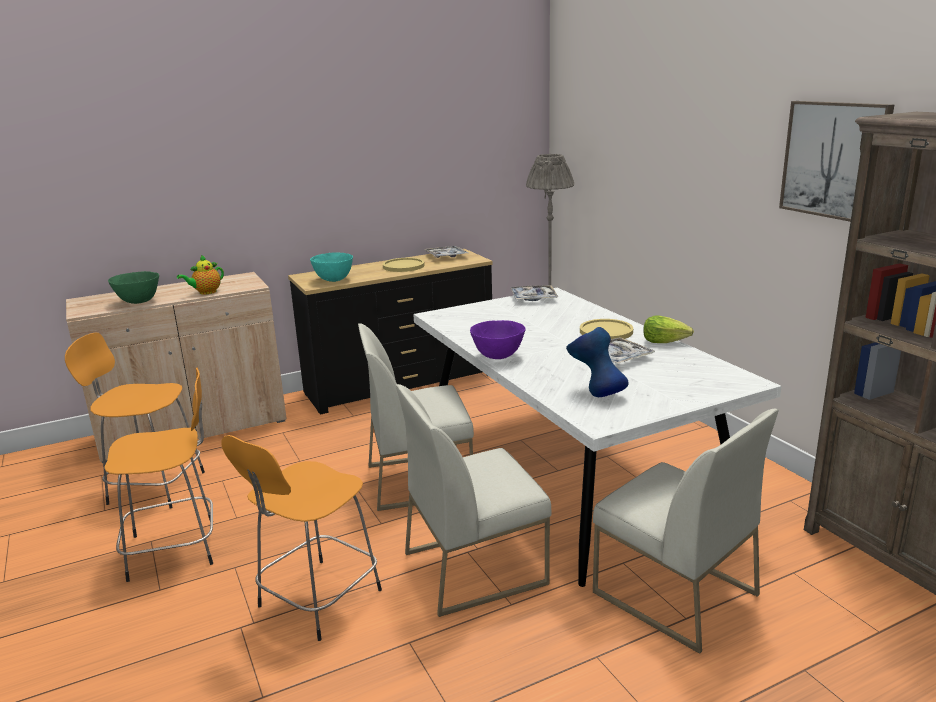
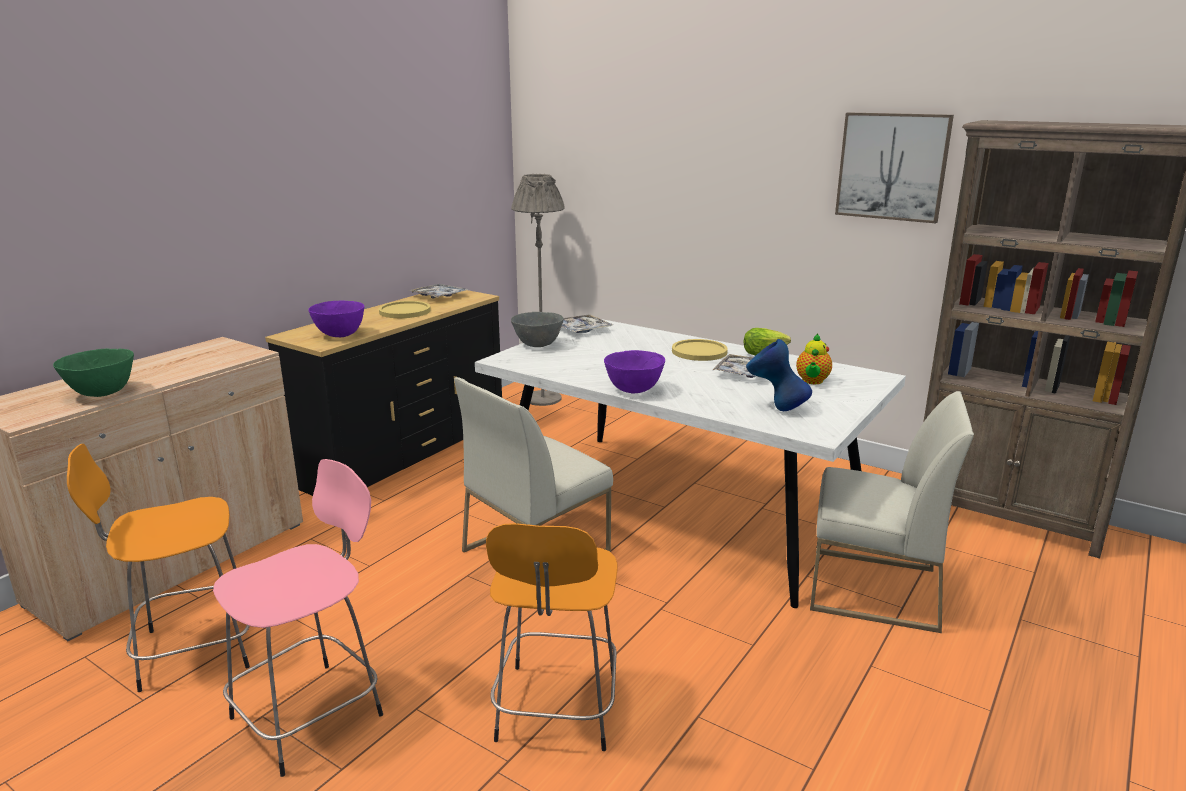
camera: 30 degrees left, 0 degrees up
(176, 549) = (312, 713): orange stool -> pink stool
(206, 292) = (193, 369): teapot -> teapot (812, 381)
(334, 280) = (340, 335): turquoise bowl -> purple bowl
(475, 567) = (684, 621): white chair -> none
(478, 307) = (538, 345): none -> grey bowl

